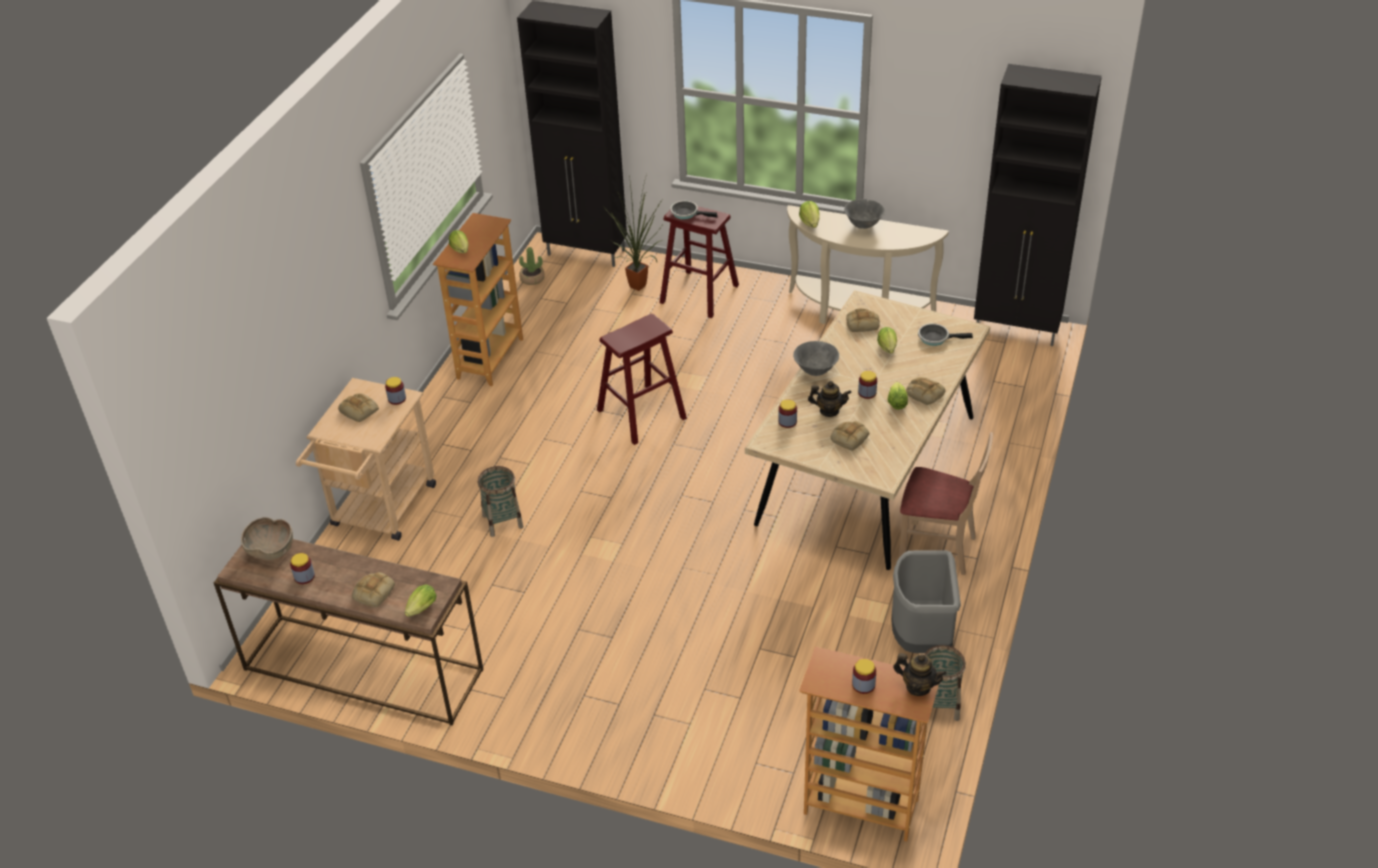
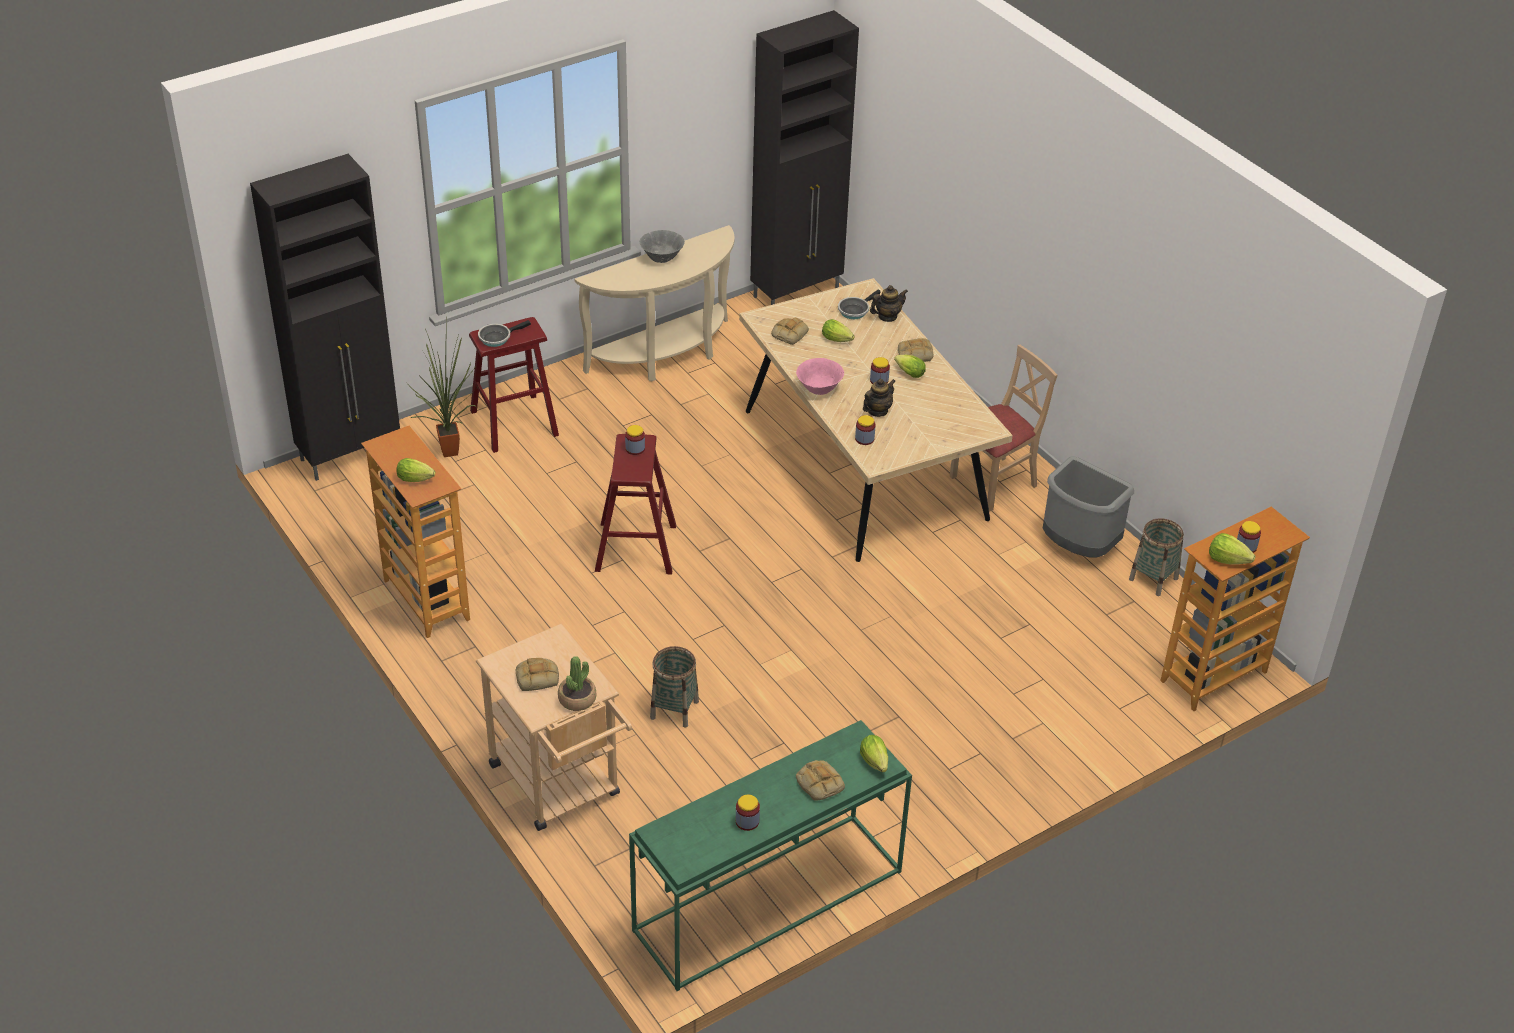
camera: 55 degrees left, 0 degrees up
(271, 550) = (682, 828): brown bowl -> none
(361, 670) = (768, 903): brown console table -> green console table
(397, 399) = (551, 644): jar -> jar (635, 449)
(532, 279) = (340, 509): potted plant -> potted plant (577, 699)
(810, 223) = (618, 282): lettuce -> lettuce (1227, 560)
(816, 371) = (819, 390): grey bowl -> pink bowl
(849, 437) = (921, 419): bread -> none
(918, 687) = (1272, 522): teapot -> teapot (887, 317)

